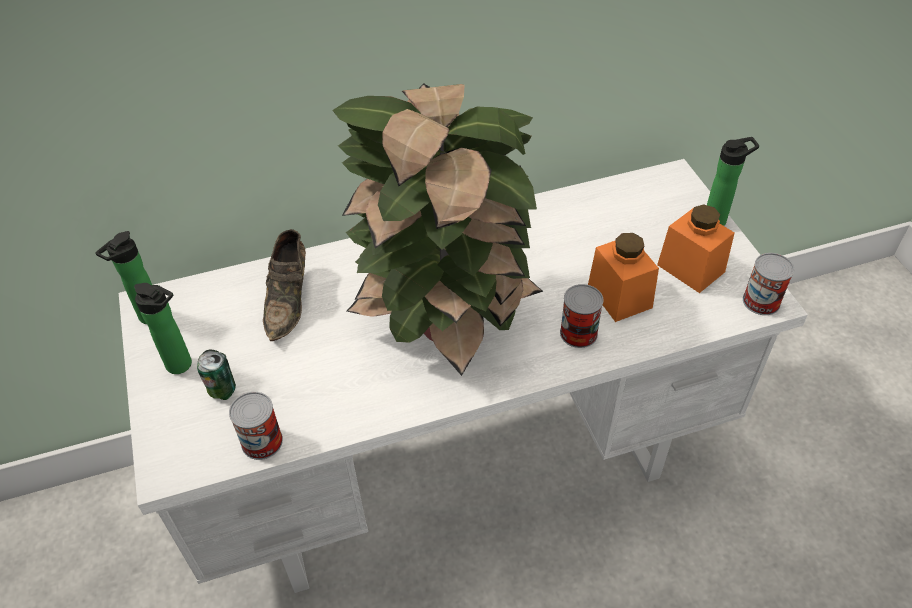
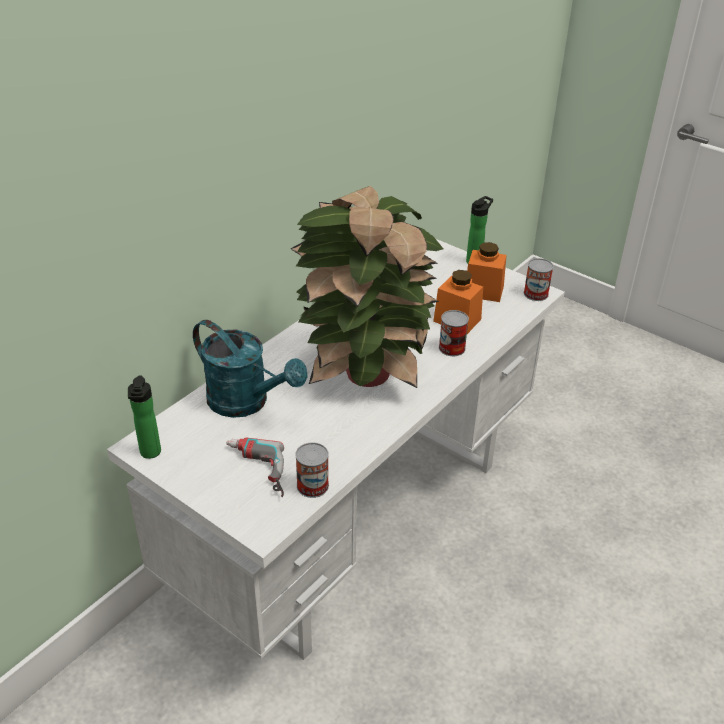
camera: 35 degrees left, 10 degrees down
(182, 366) = (209, 470): bottle -> none
(222, 391) = (254, 471): can -> power drill
(289, 300) = (247, 402): brown shoe -> turquoise watering can

